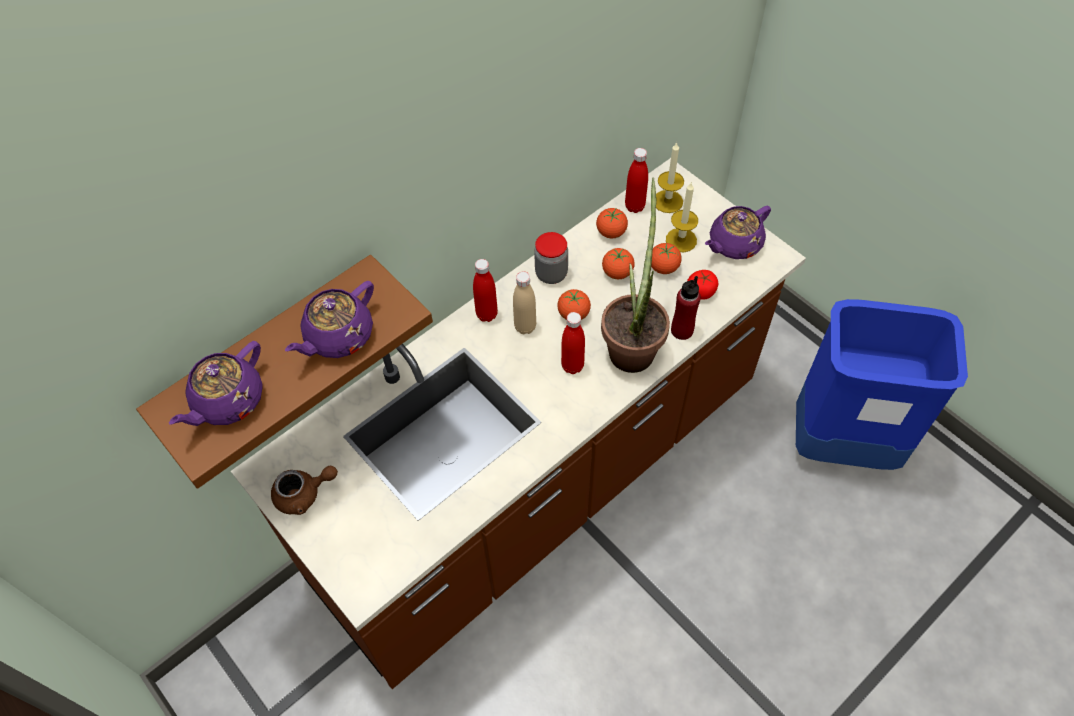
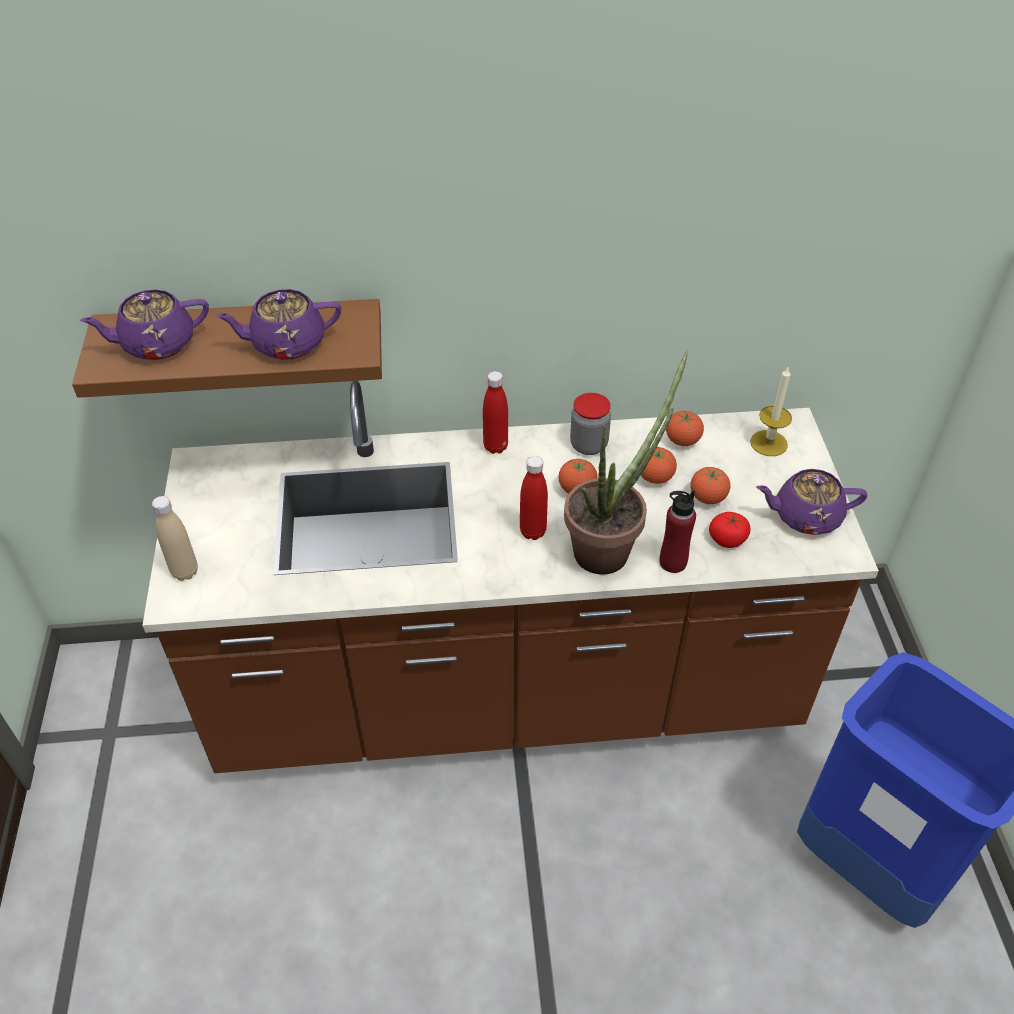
camera: 35 degrees right, 10 degrees down
(304, 494) = (207, 499): brown teapot -> none
(525, 327) = (520, 475): beige bottle -> beige bottle (185, 572)
(634, 206) = (728, 431): red bottle -> none
(681, 240) = (750, 483): candle -> none

